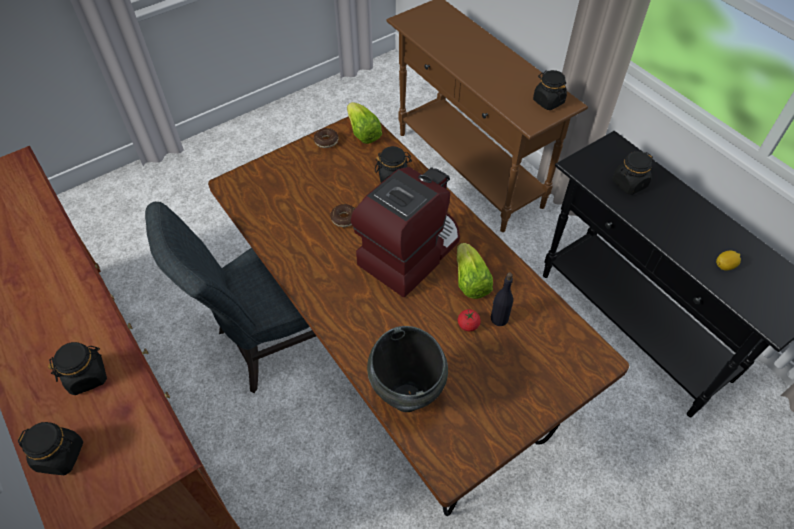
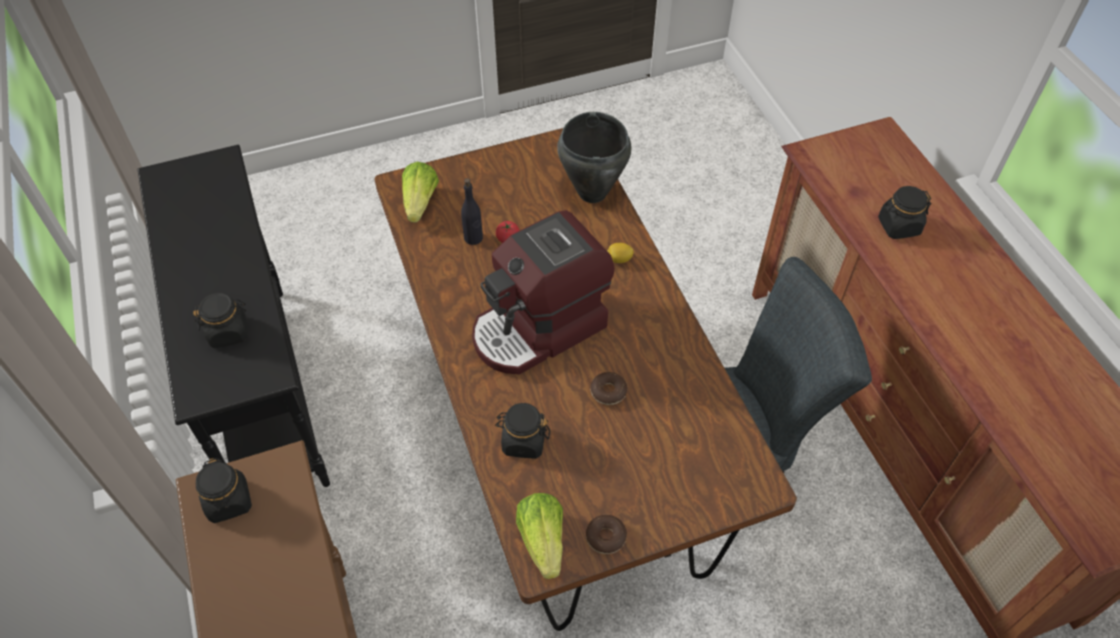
camera: 165 degrees left, 0 degrees up
(60, 455) = (905, 171): black jar -> none
(470, 281) = (484, 280): lettuce -> lettuce (420, 203)
(724, 266) = (214, 217): lemon -> lemon (619, 259)

